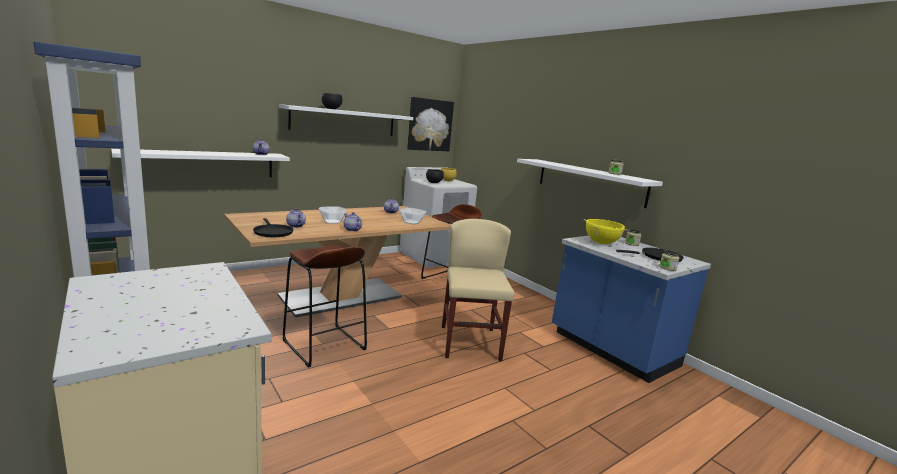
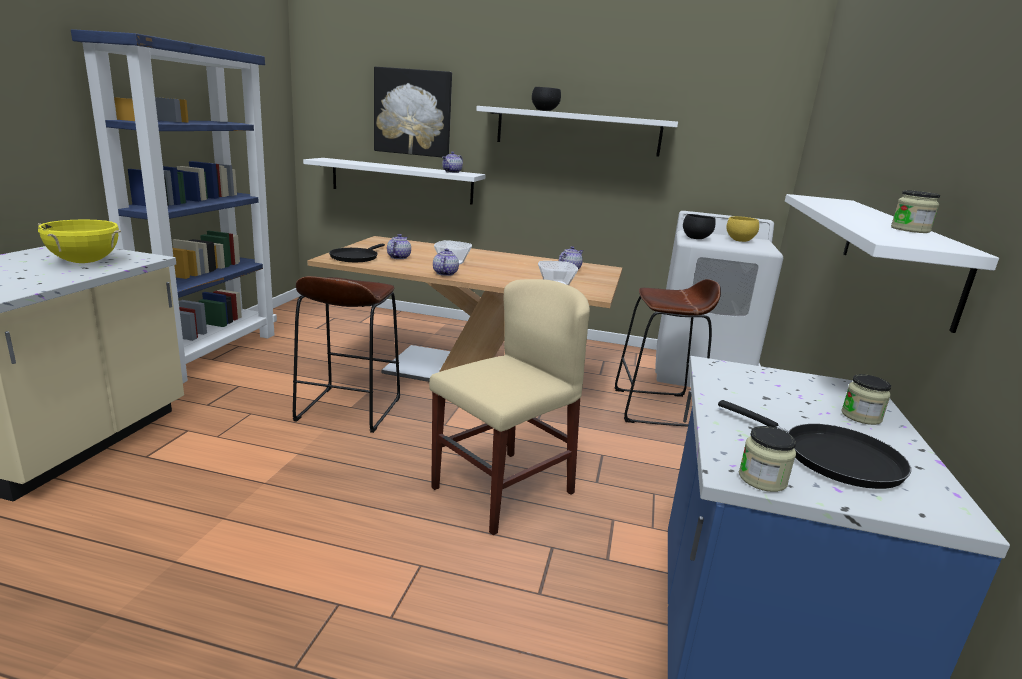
camera: 50 degrees right, 5 degrees up
(429, 125) = (739, 139): picture -> picture (413, 112)
(601, 243) = (763, 388): yellow cooking pot -> yellow cooking pot (84, 262)

